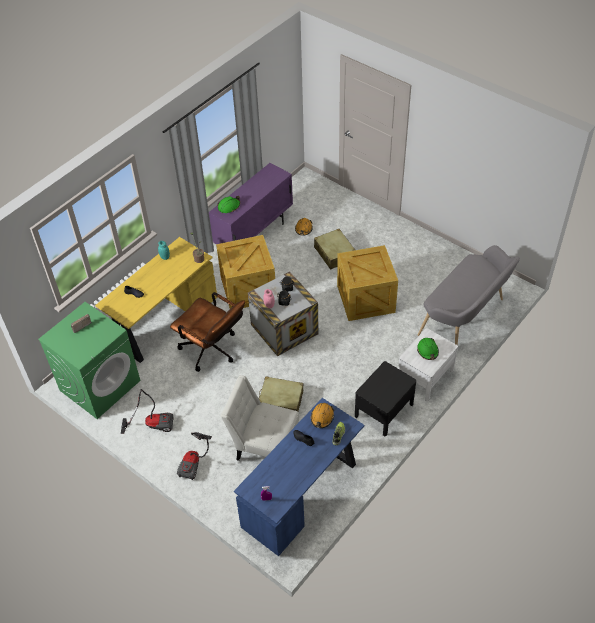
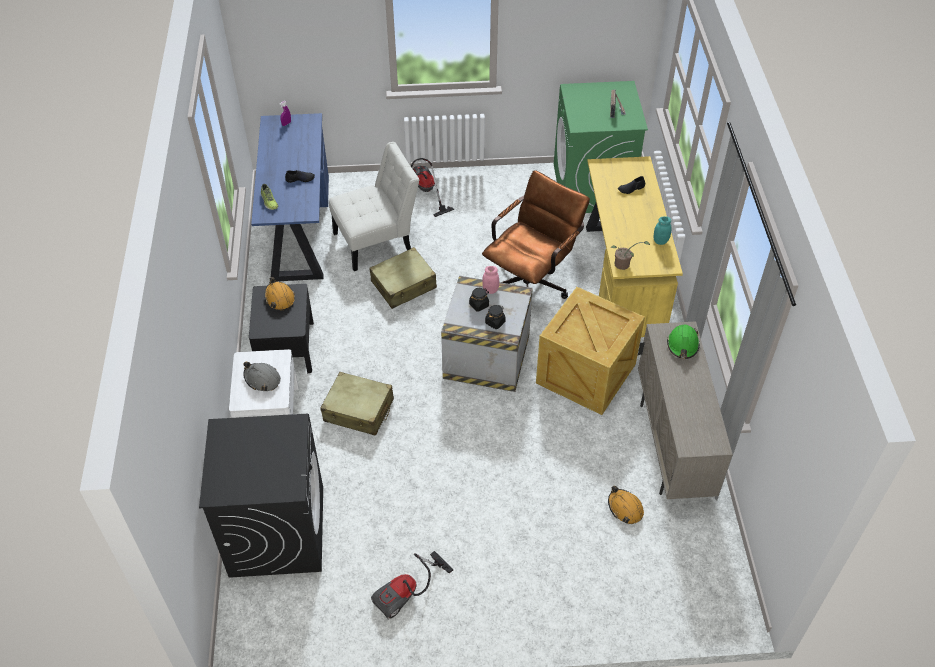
camera: 135 degrees right, 0 degrees up
(153, 423) = (501, 192): vacuum cleaner -> vacuum cleaner (408, 593)
(213, 351) = (531, 283): brown office chair -> brown office chair turned 135 degrees clockwise
(254, 236) = (671, 448): purple cabinet -> beige cabinet
(322, 417) = (300, 204): orange hard hat -> orange hard hat (279, 298)
(334, 253) = (541, 500): beige suitcase -> beige suitcase (359, 410)
(366, 299) = (430, 464): crate -> none
(427, 351) = (262, 379): green hard hat -> grey hard hat
(465, 318) = (276, 530): grey bench -> black washing machine

